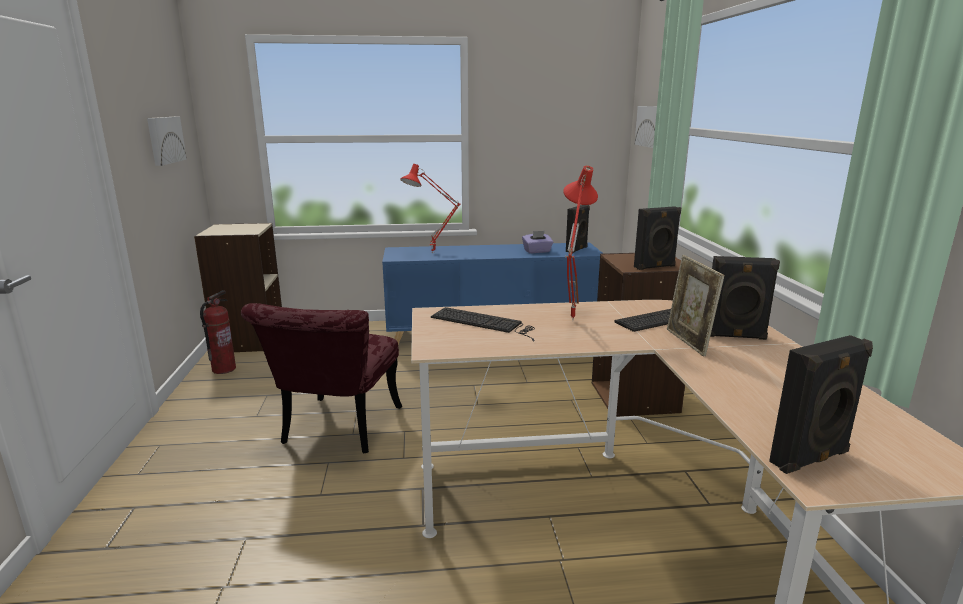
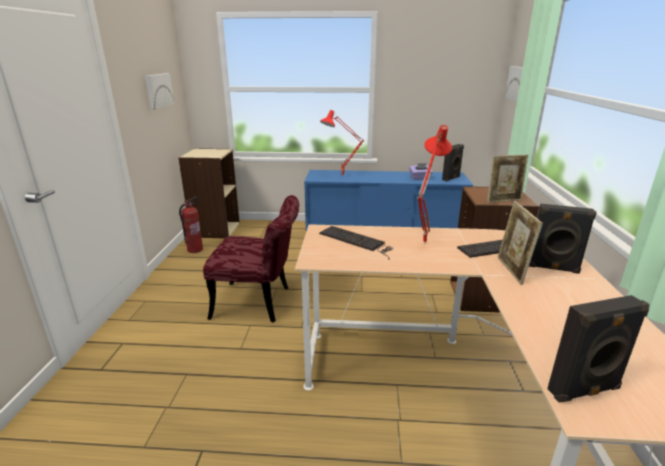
camera: 10 degrees right, 5 degrees up
(337, 431) = (260, 303): red chair -> red chair turned 105 degrees counterclockwise
(655, 267) = (503, 201): black speaker -> picture frame

